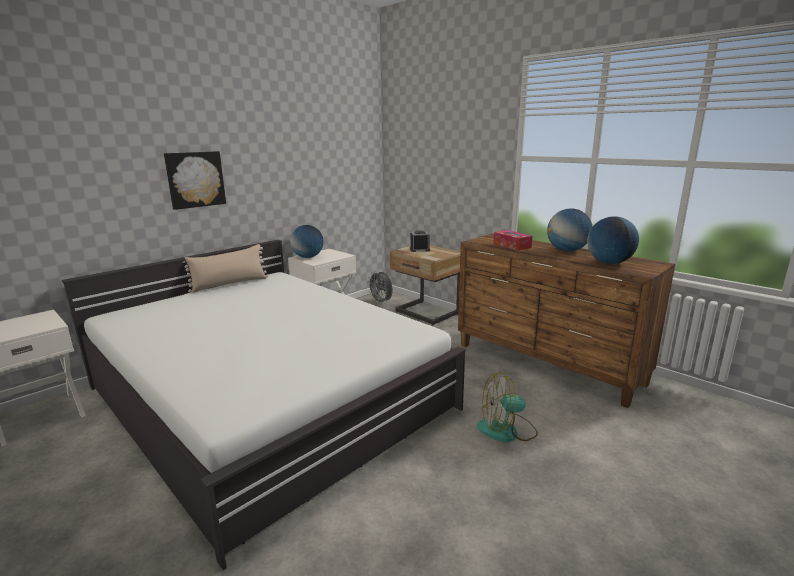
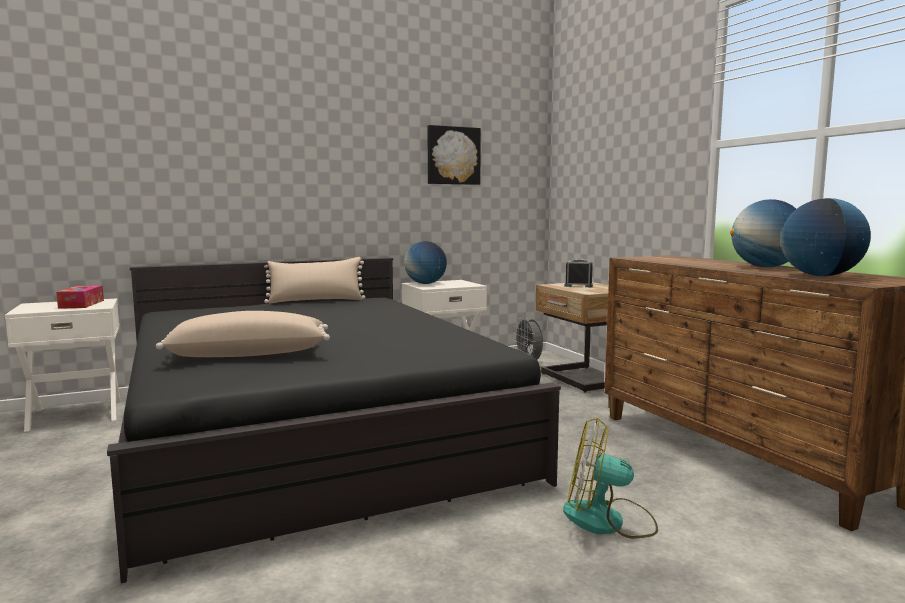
camera: 20 degrees right, 10 degrees down
(195, 179) = (293, 172): picture -> picture (453, 155)
(248, 365) = (249, 354): none -> beige pillow
(266, 397) = (310, 432): white bed -> black bed
(512, 245) = (681, 261): tissue box -> tissue box (81, 304)

